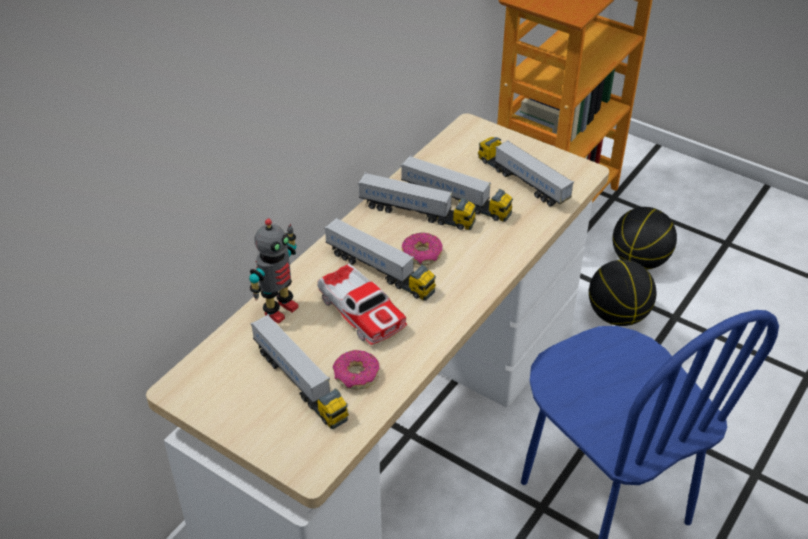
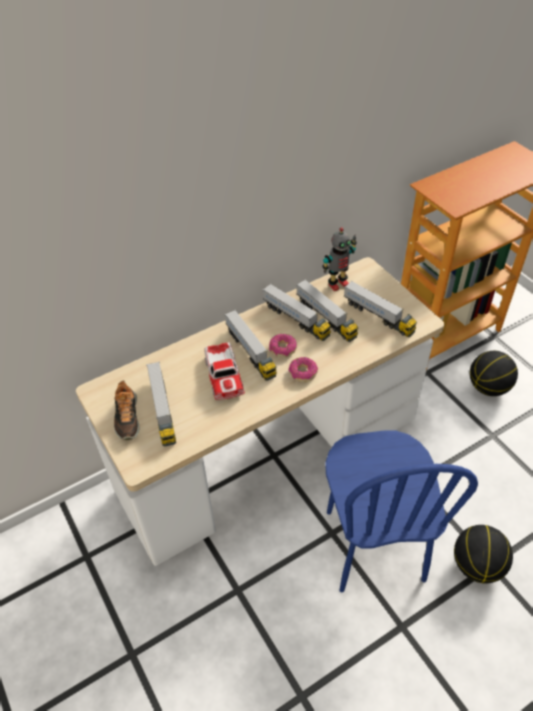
camera: 25 degrees right, 5 degrees up
(252, 409) = (127, 417): none -> shoe
(279, 310) = (177, 359): toy robot -> toy robot (337, 284)
(356, 375) = (197, 416): donut -> donut (302, 373)
(522, 181) = (378, 316): toy truck -> toy truck turned 150 degrees clockwise
(617, 315) = (451, 421): basketball -> basketball (477, 565)

